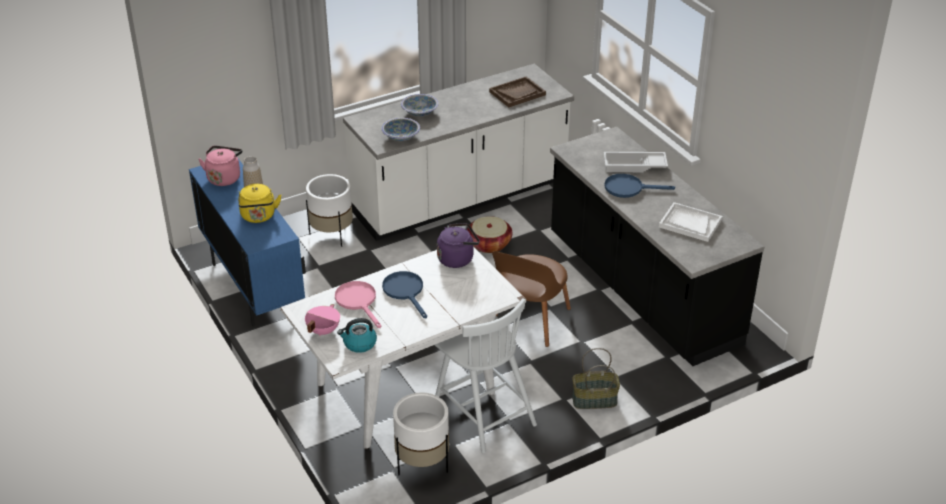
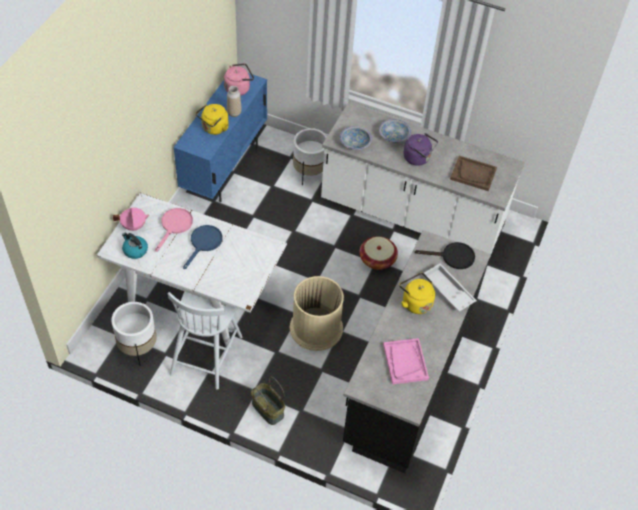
camera: 50 degrees right, 15 degrees up
(457, 258) = (261, 250): purple kettle -> purple kettle (418, 158)
(528, 321) = (316, 328): brown chair -> beige trash can
(599, 146) = (453, 257): none -> black frying pan
(629, 188) = (415, 302): blue frying pan -> yellow kettle
(690, 223) = (405, 362): white tray -> pink tray

